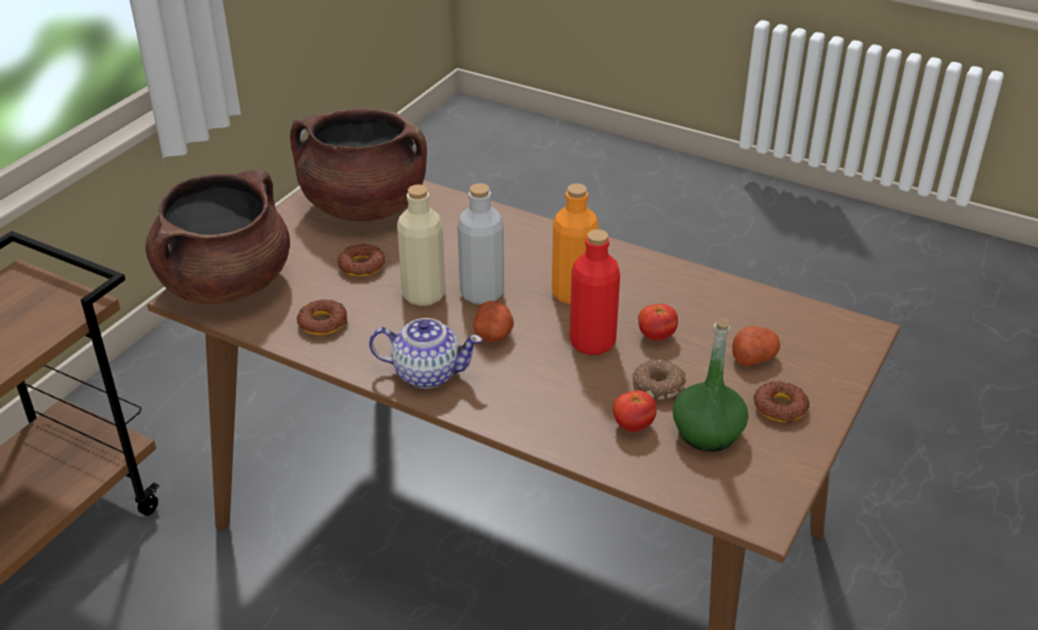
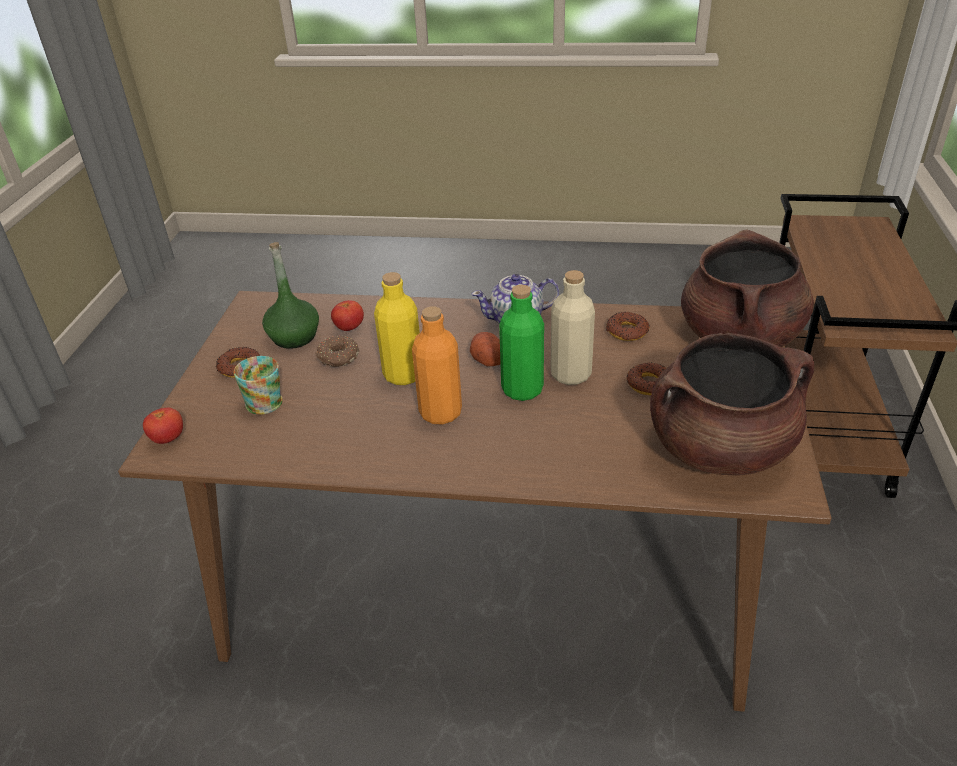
camera: 160 degrees right, 0 degrees up
(482, 293) = (522, 389): grey bottle -> green bottle
(592, 342) = (403, 375): red bottle -> yellow bottle
(656, 336) = (350, 395): tomato -> tomato (168, 438)
(753, 357) = (262, 400): potato -> mug

